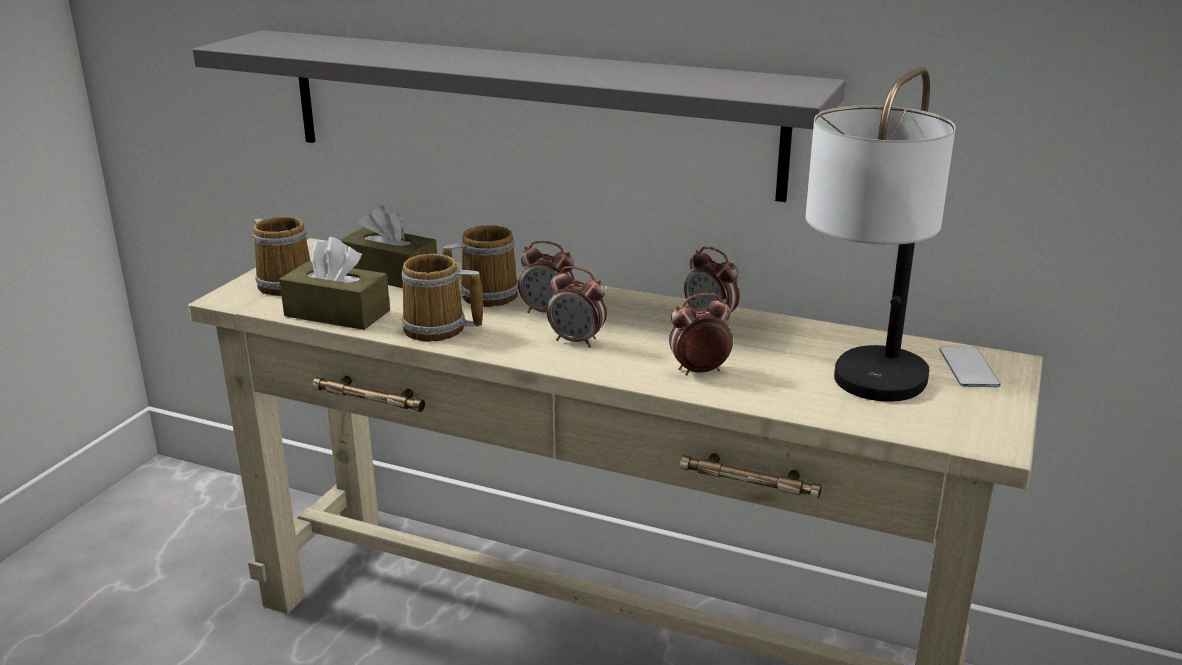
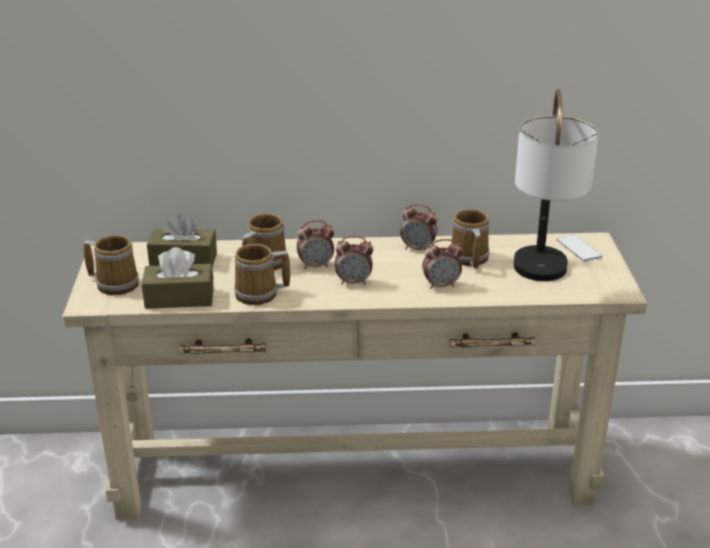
camera: 25 degrees left, 5 degrees up
(526, 111) = (266, 130): grey shelf -> none
(699, 371) = (441, 285): alarm clock -> alarm clock turned 150 degrees counterclockwise
(774, 346) = (468, 258): none -> mug

